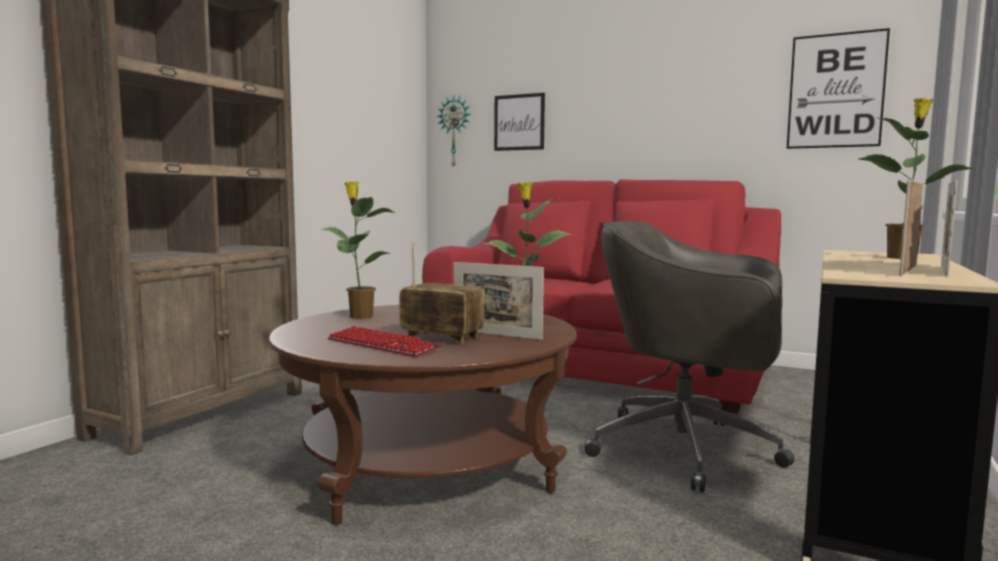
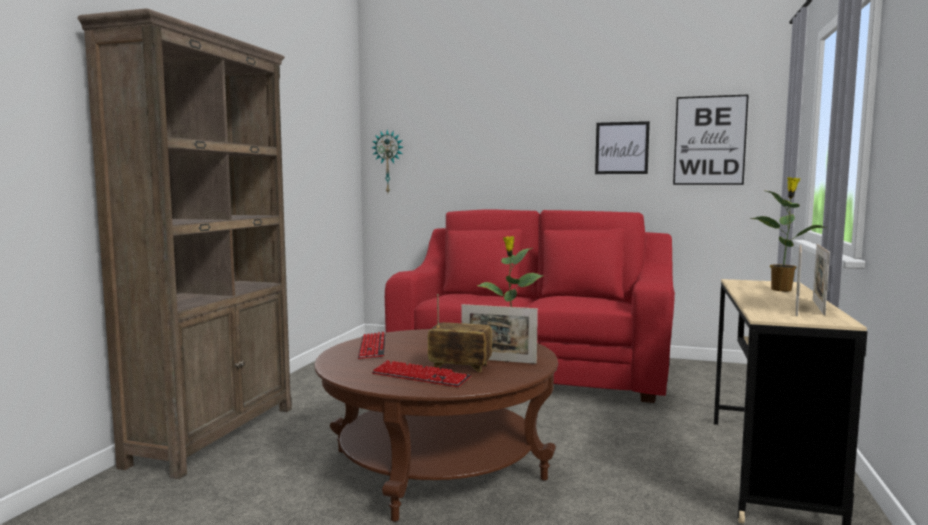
camera: 10 degrees left, 0 degrees up
(360, 316) = (372, 347): potted plant -> keyboard
(519, 122) = (448, 155): picture -> picture (622, 148)
(689, 450) = (630, 436): grey office chair -> none

